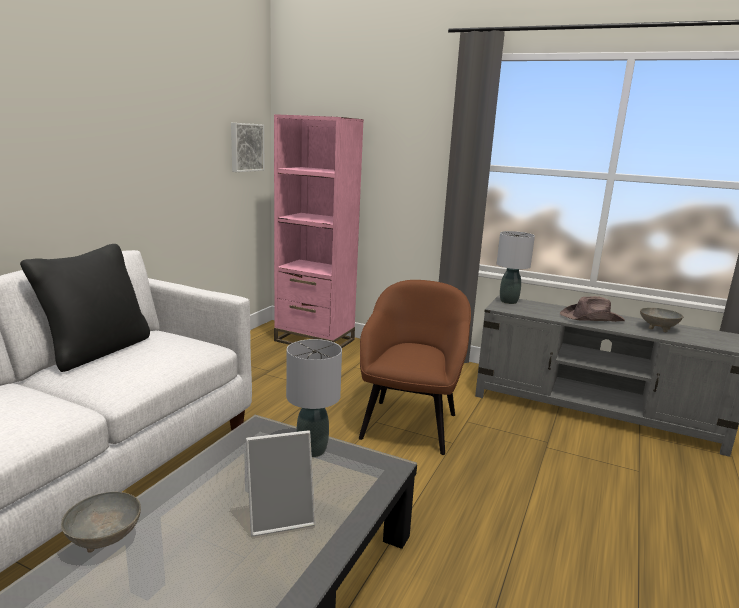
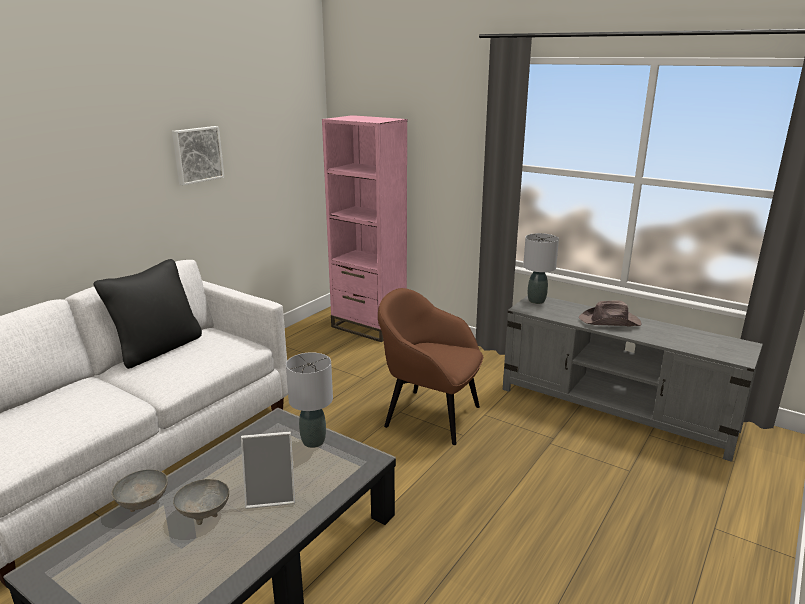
camera: 10 degrees right, 5 degrees up
(246, 147) = (301, 147): picture -> picture (197, 154)
(410, 424) = (430, 415): brown armchair -> brown armchair turned 90 degrees counterclockwise
(658, 328) = (672, 334): grey bowl -> grey bowl (205, 513)

